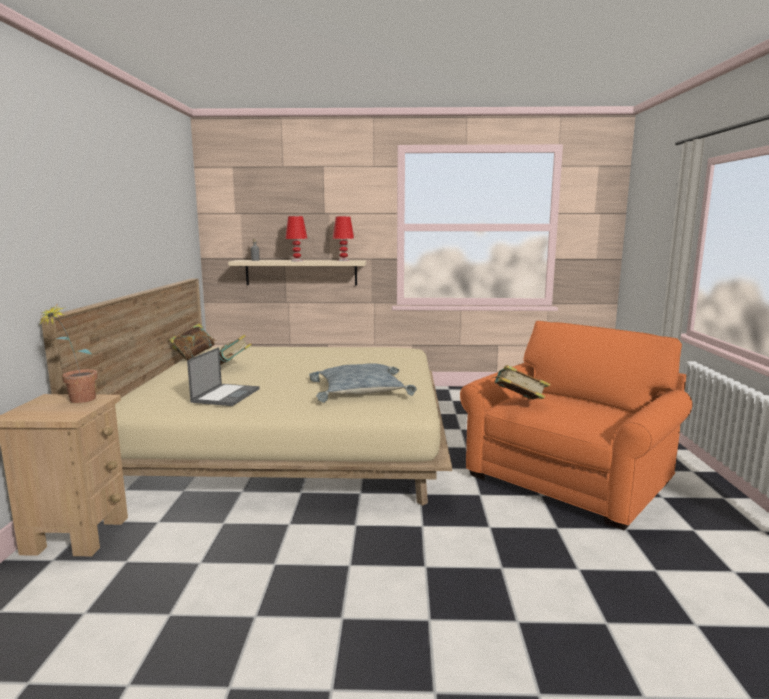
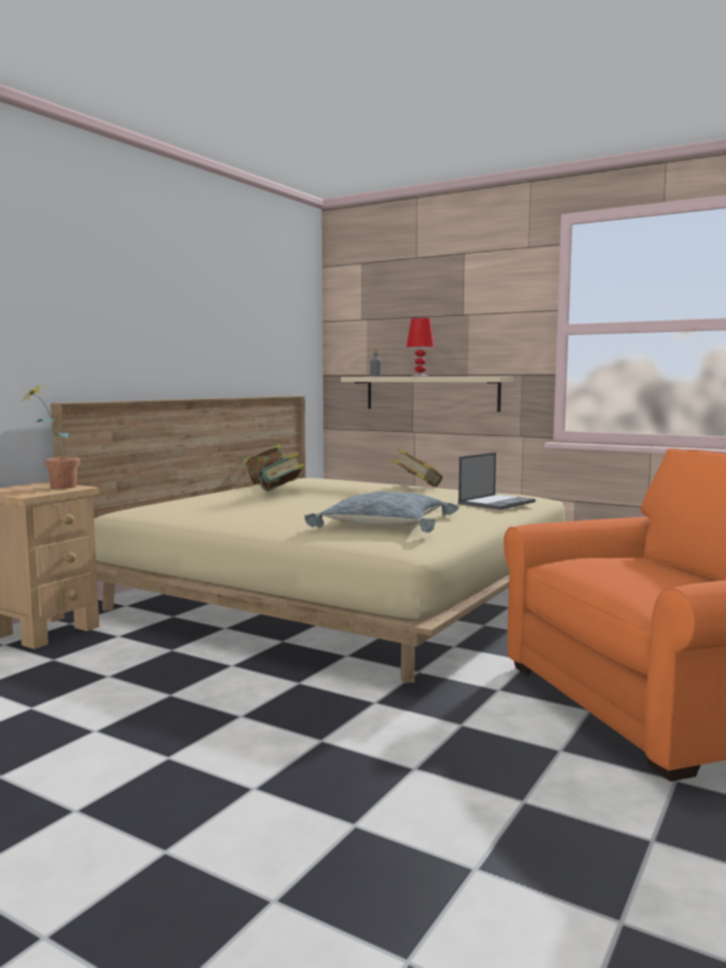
camera: 30 degrees right, 5 degrees down
(226, 395) = (230, 511): laptop -> laptop (497, 503)
(343, 260) = (479, 376): red table lamp -> none
(518, 402) = (570, 559): book -> book (417, 487)

